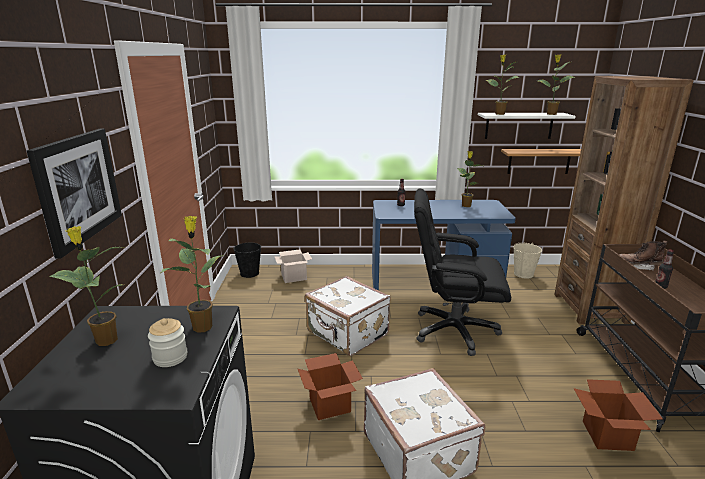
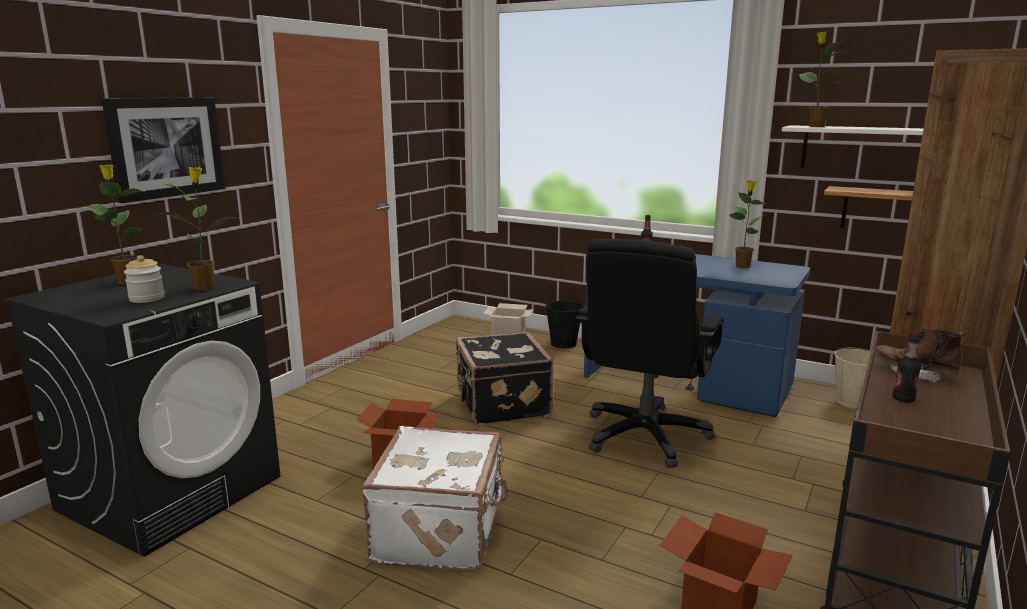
camera: 30 degrees right, 5 degrees down
(249, 273) = (463, 325): black bucket -> black bucket (563, 343)
(347, 334) = (501, 405): white suitcase -> black suitcase
(453, 330) = (645, 436): black office chair -> black office chair turned 105 degrees counterclockwise
(551, 114) = (908, 128): potted plant -> none

